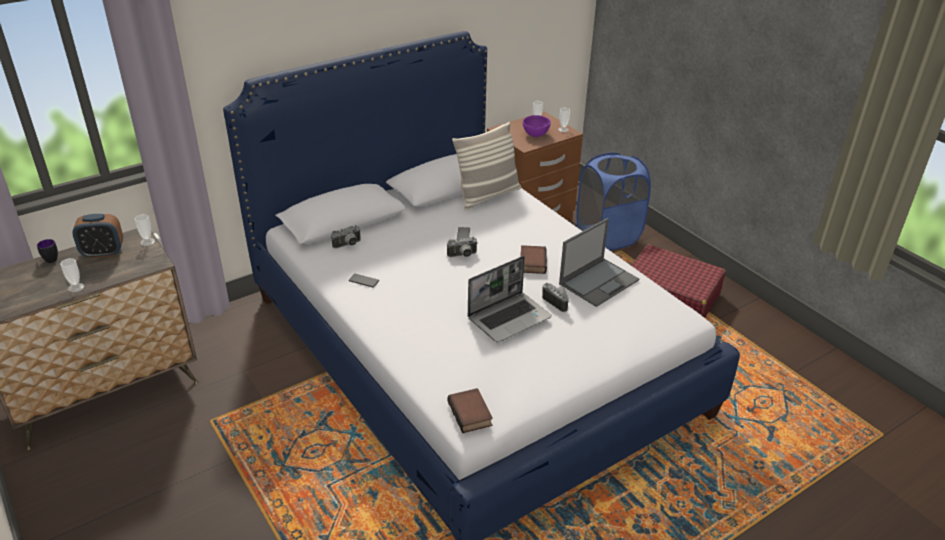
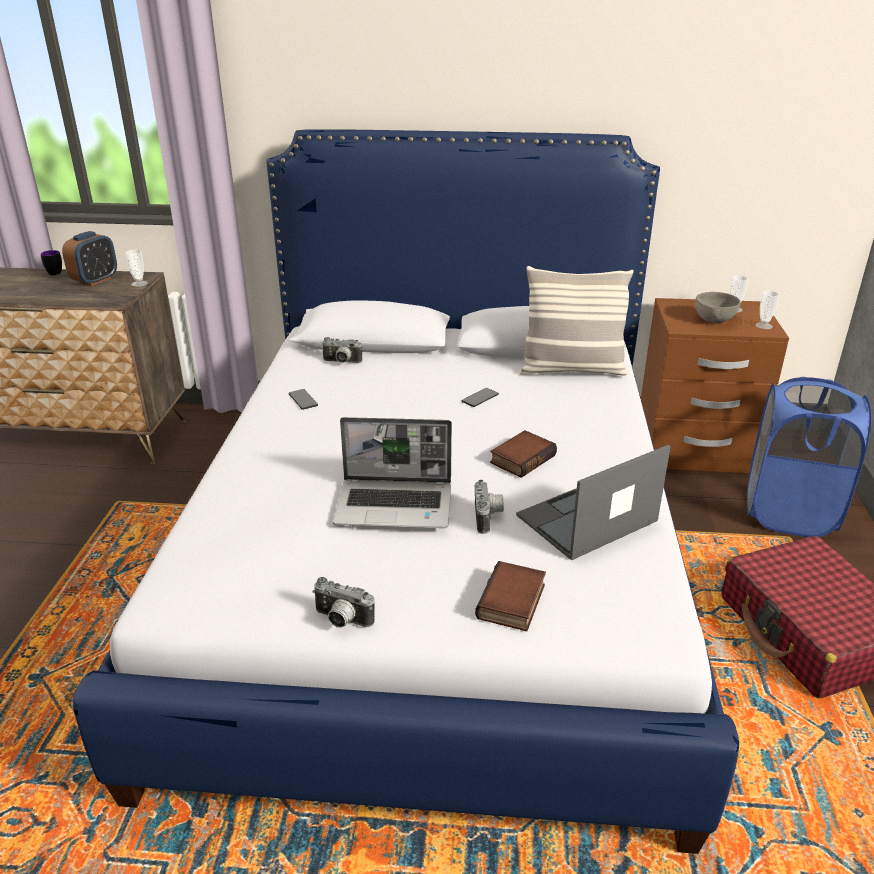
camera: 40 degrees right, 5 degrees down
(76, 287) = (31, 297): cup -> none
(103, 253) = (95, 280): alarm clock -> alarm clock turned 90 degrees counterclockwise
(463, 255) = (447, 418): camera -> camera (341, 621)
(471, 414) = (182, 590): book -> book (513, 603)
(535, 134) = (713, 320): purple bowl -> grey bowl
(599, 281) = (586, 519): laptop -> laptop turned 150 degrees clockwise

